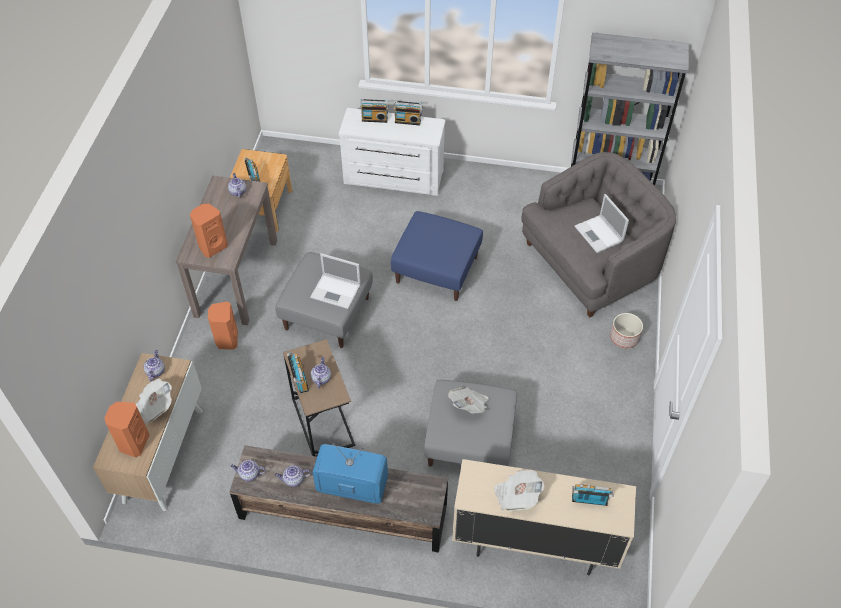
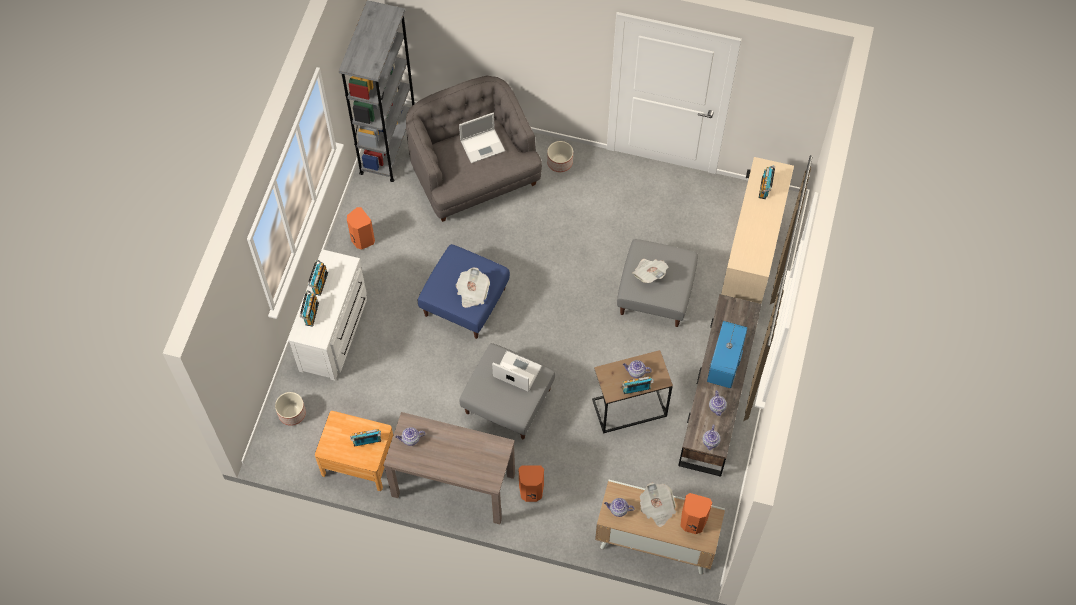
camera: 85 degrees left, 10 degrees up
(212, 246) = (482, 460): orange speaker -> orange speaker (362, 240)
(309, 159) = (292, 413): none -> planter
(336, 291) = (516, 371): laptop -> laptop turned 90 degrees counterclockwise
(516, 496) = (760, 234): newspaper -> newspaper (472, 293)

